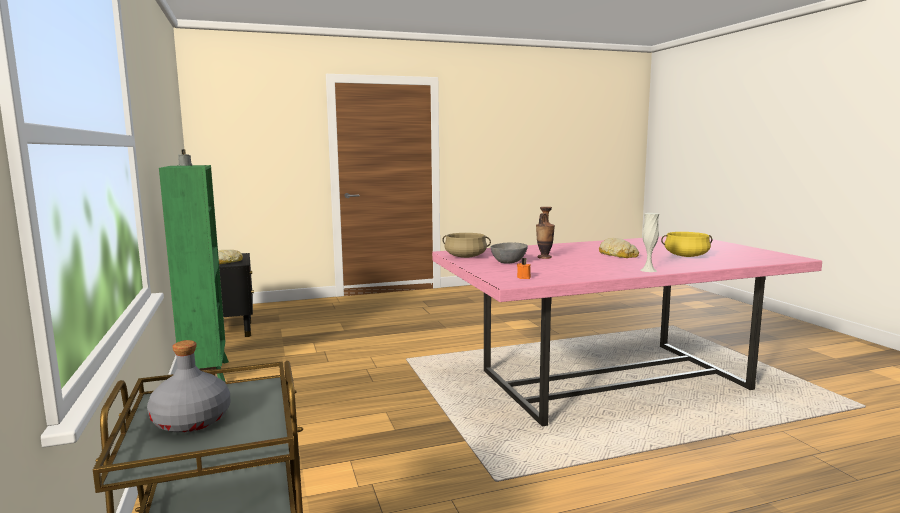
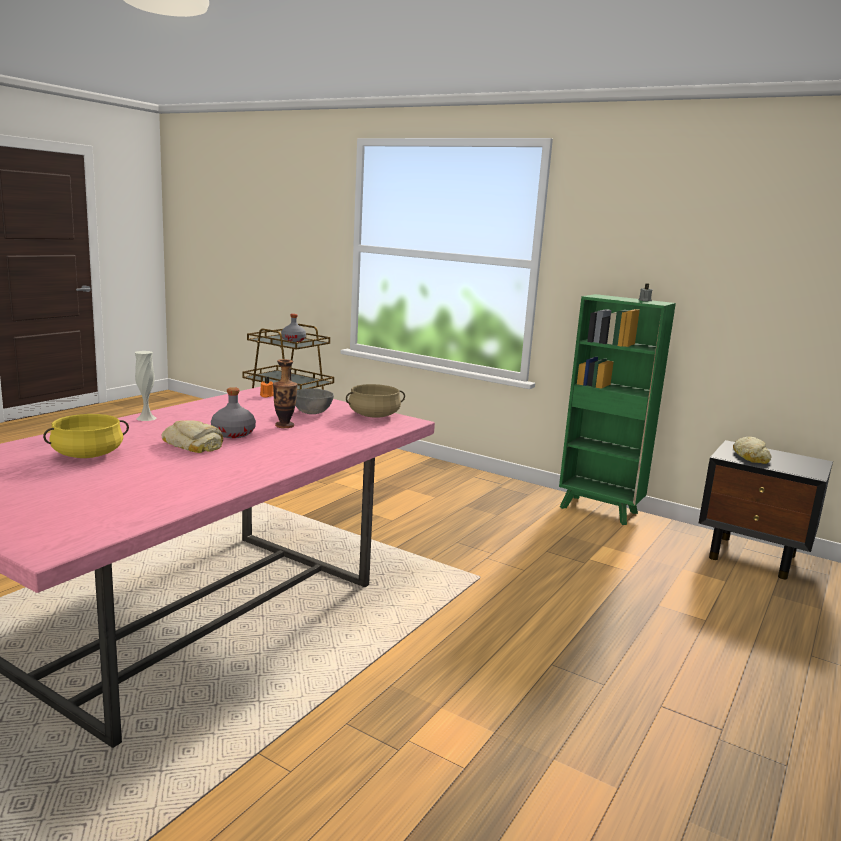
camera: 140 degrees right, 5 degrees up
(586, 257) = (233, 434): none -> grey bottle

